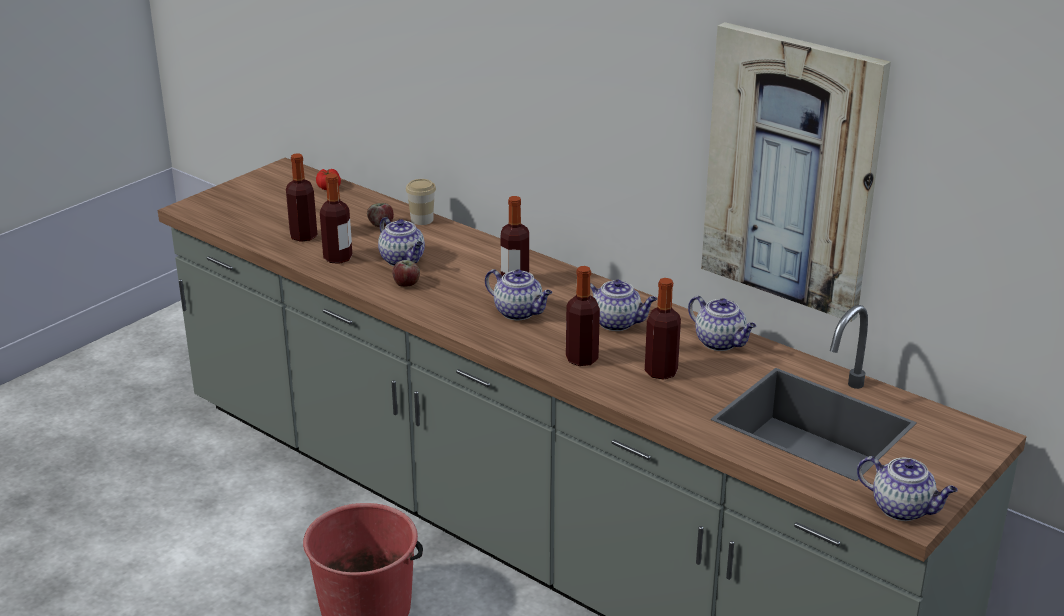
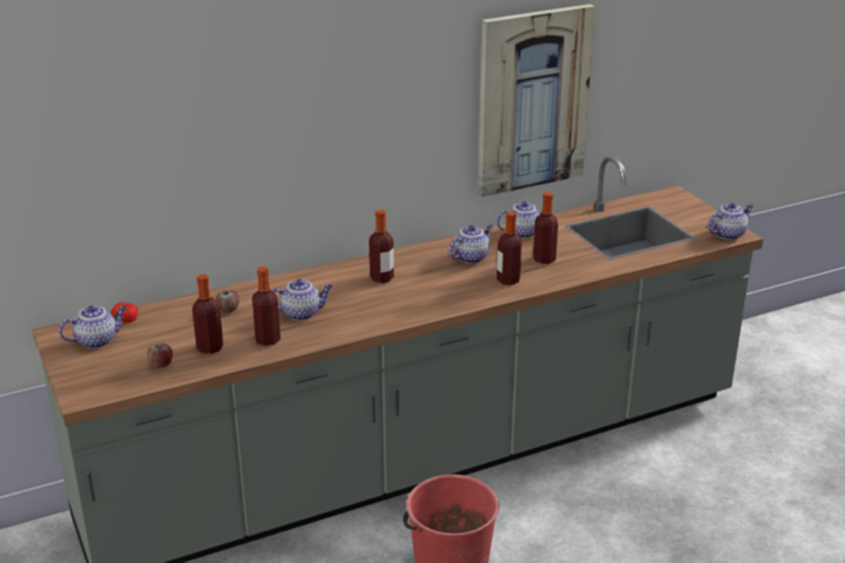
camera: 65 degrees left, 0 degrees up
(407, 284) = (343, 319): apple -> apple (161, 364)
(422, 220) = (239, 291): cup -> none
(519, 312) = (426, 286): teapot -> teapot (97, 340)

